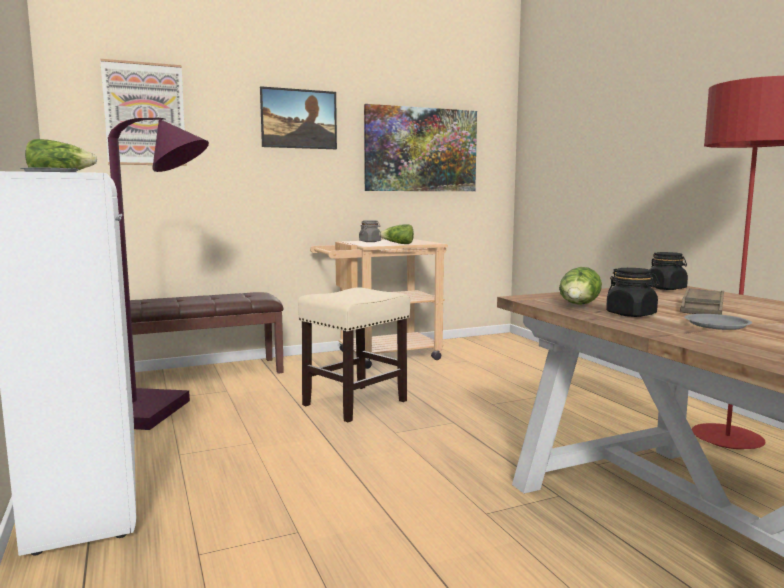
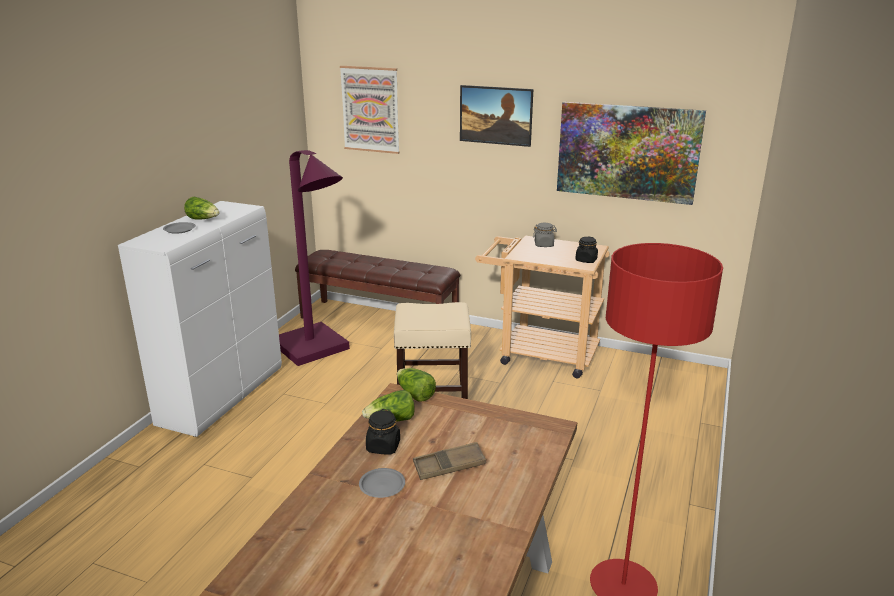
camera: 45 degrees right, 15 degrees up
(398, 244) = (548, 259): lettuce -> lettuce (414, 394)
(666, 288) = (535, 428): black jar -> black jar (586, 260)

